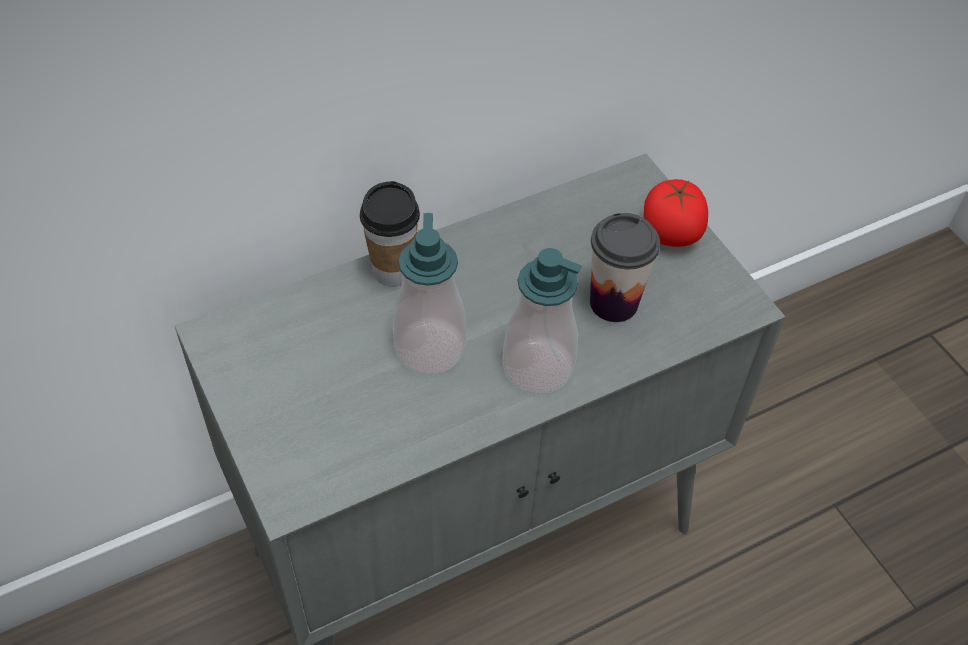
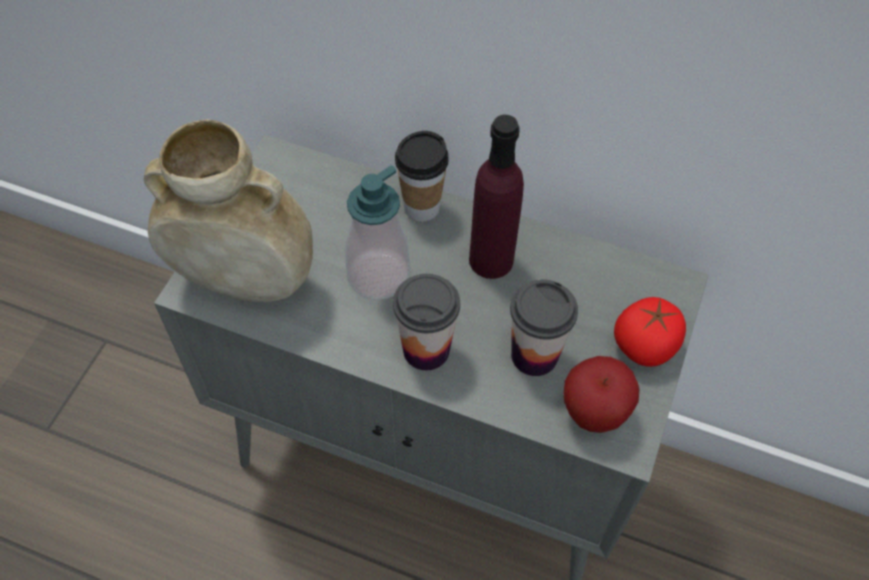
camera: 50 degrees right, 5 degrees up
(328, 449) = (246, 281): none -> beige vase
(496, 265) = (491, 260): none -> purple bottle
(538, 368) = (426, 349): soap dispenser -> cup
(700, 305) = (593, 414): none -> apple

